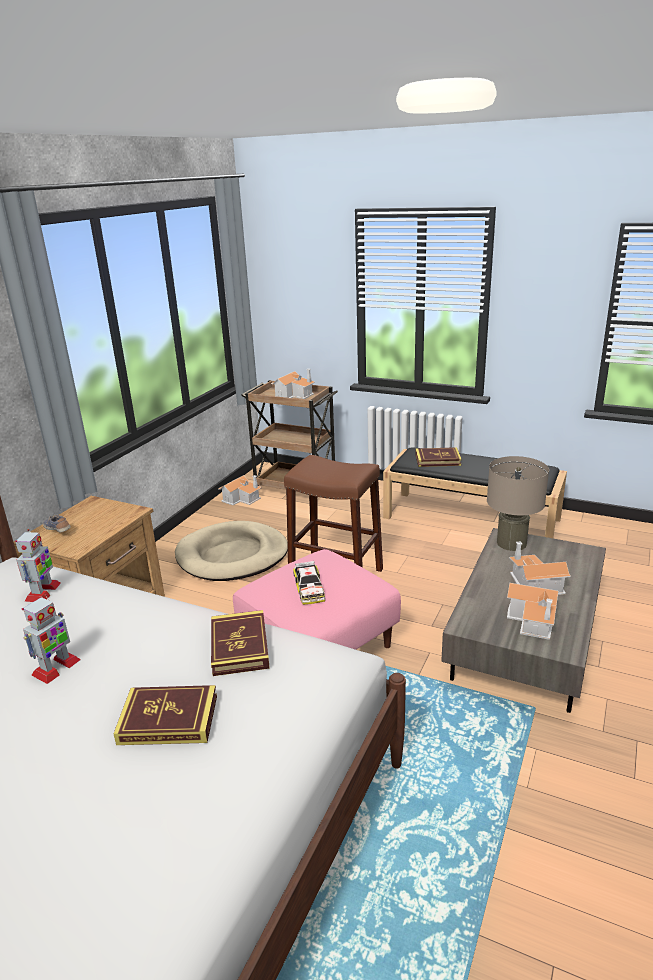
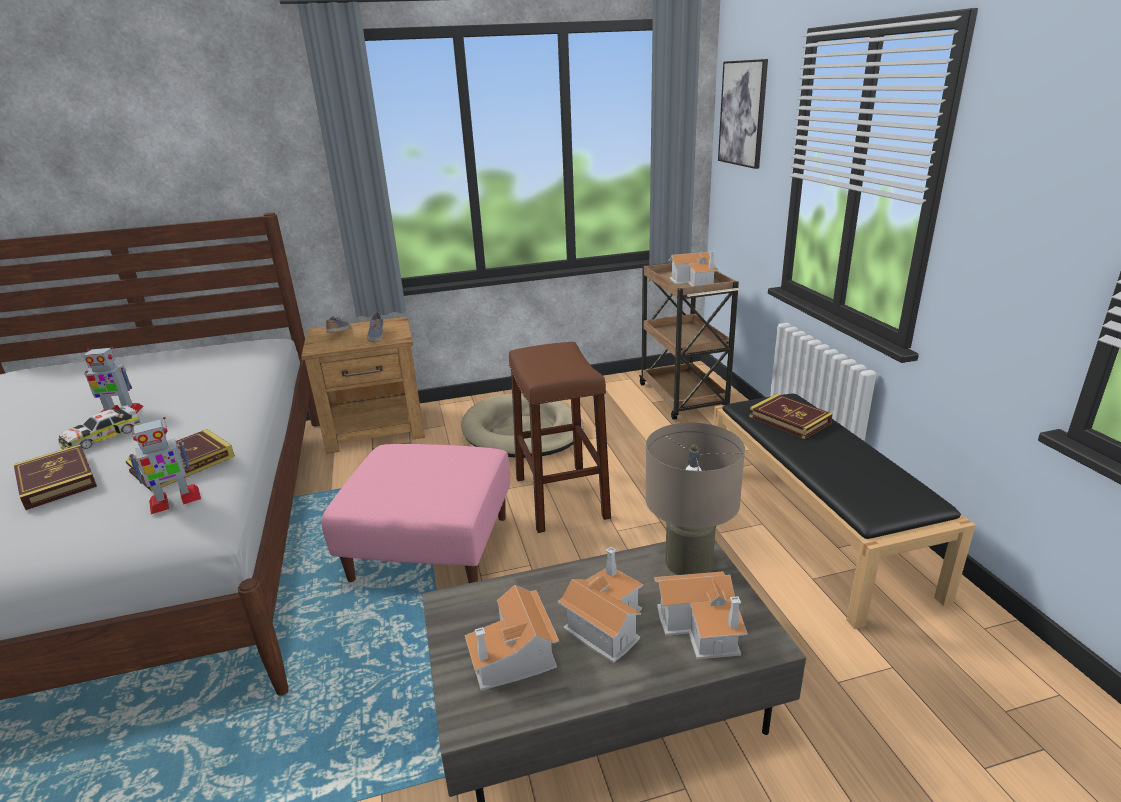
camera: 50 degrees right, 0 degrees up
(43, 592) = (227, 365): toy robot -> toy robot (174, 500)
(105, 517) = (376, 335): none -> shoe
(242, 498) = (620, 386): toy house -> toy house (702, 626)
(287, 265) = (743, 113): none -> picture
(309, 588) = (411, 473): toy car -> toy car (102, 437)

